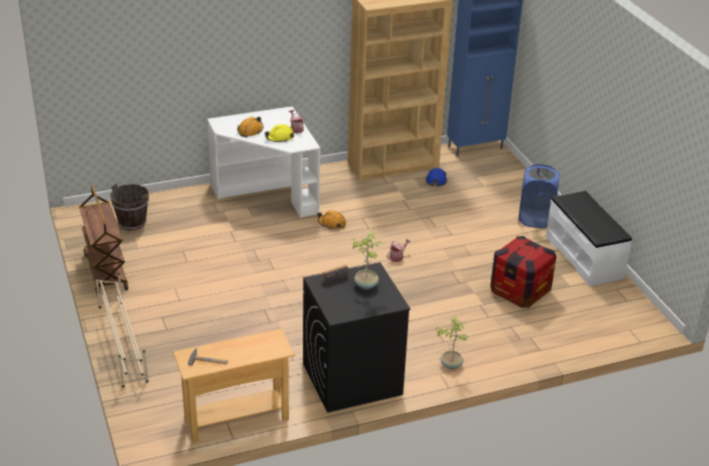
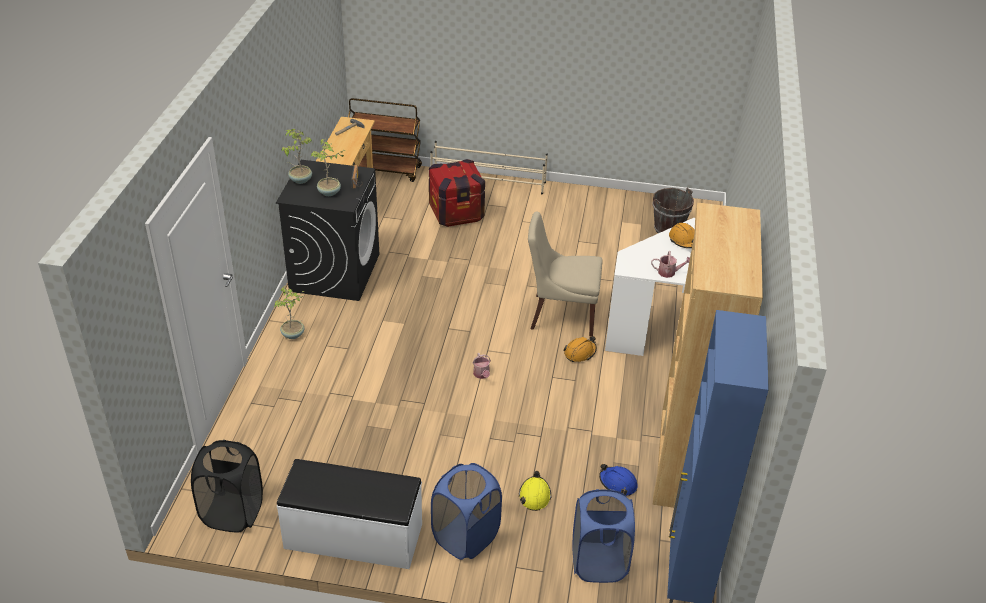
camera: 120 degrees right, 5 degrees up
(105, 271) = (595, 197): brown cart -> brown cart (385, 170)
(279, 138) = (654, 254): yellow hard hat -> yellow hard hat (534, 495)
(296, 243) = (560, 315): none -> beige chair
(363, 310) = (300, 180): none -> potted plant
(499, 174) = (598, 563): none -> blue laundry basket
(520, 292) = (345, 439): crate -> crate (456, 213)
(628, 310) = (232, 513): none -> black laundry basket

